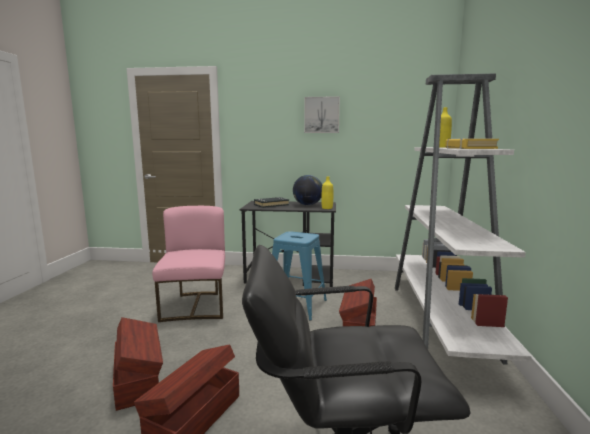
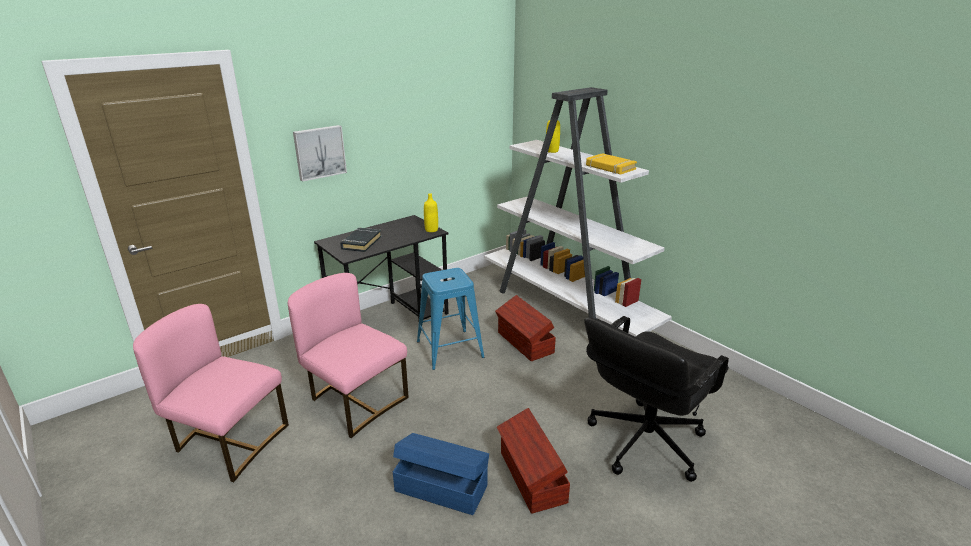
camera: 45 degrees left, 15 degrees up
(118, 295) = (229, 442): none -> pink chair
(138, 378) = (441, 487): brown storage box -> blue storage box
(307, 205) = (399, 230): globe -> none
(321, 115) = (387, 109): picture -> picture (319, 152)

